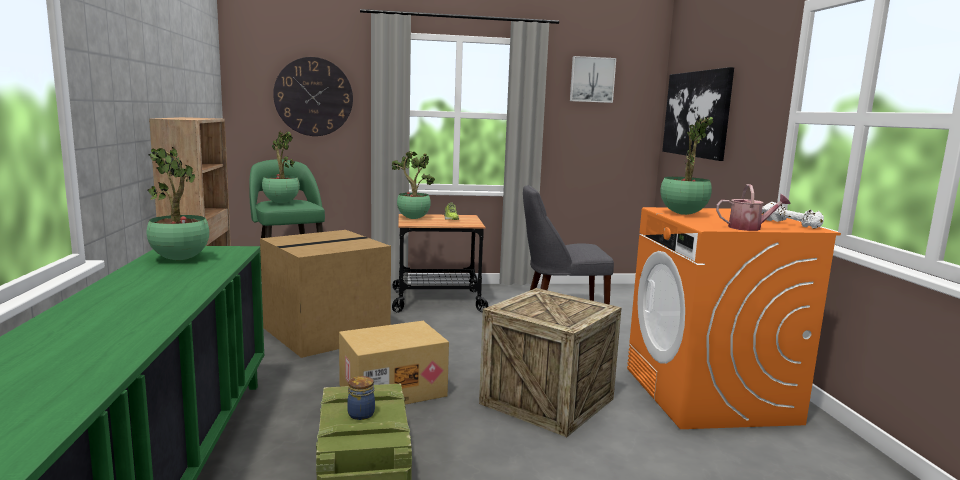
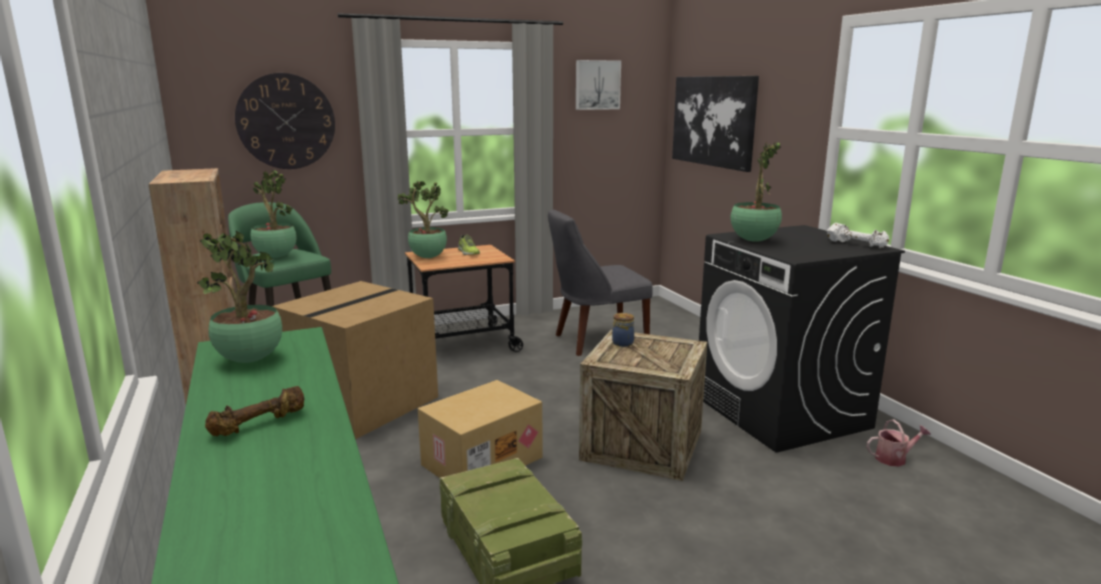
camera: 15 degrees left, 5 degrees up
(133, 297) = (259, 425): none -> brown dumbbell
(362, 413) = (504, 501): jar -> jar (623, 343)
(709, 395) = (781, 412): orange washing machine -> black washing machine
(749, 228) = (829, 254): watering can -> watering can (894, 458)

